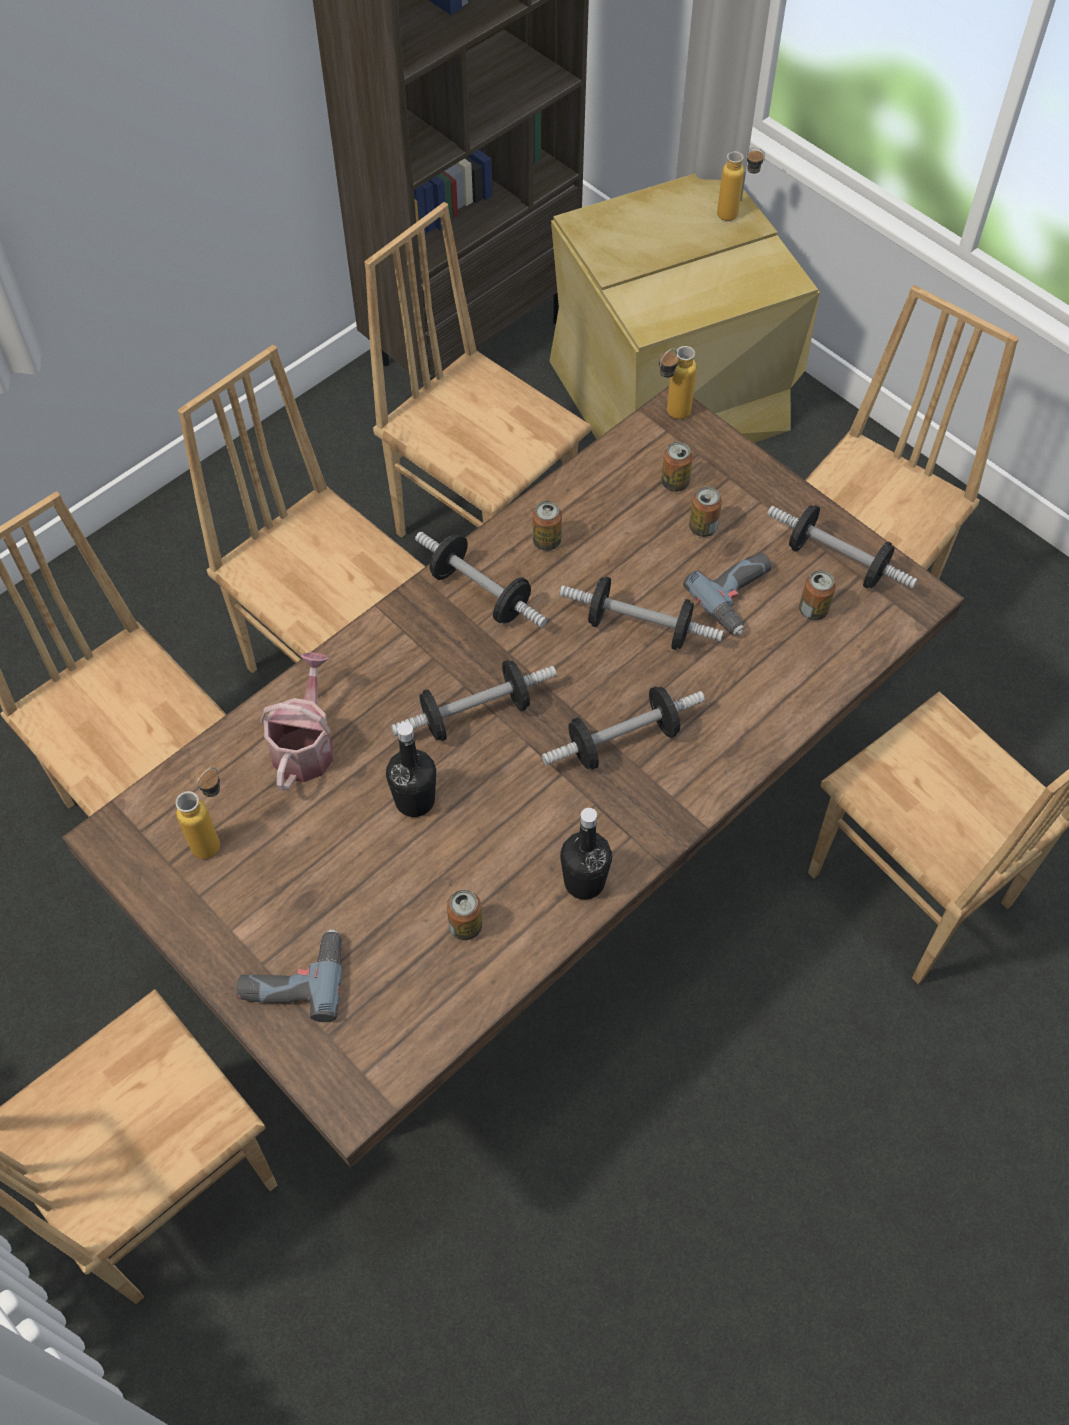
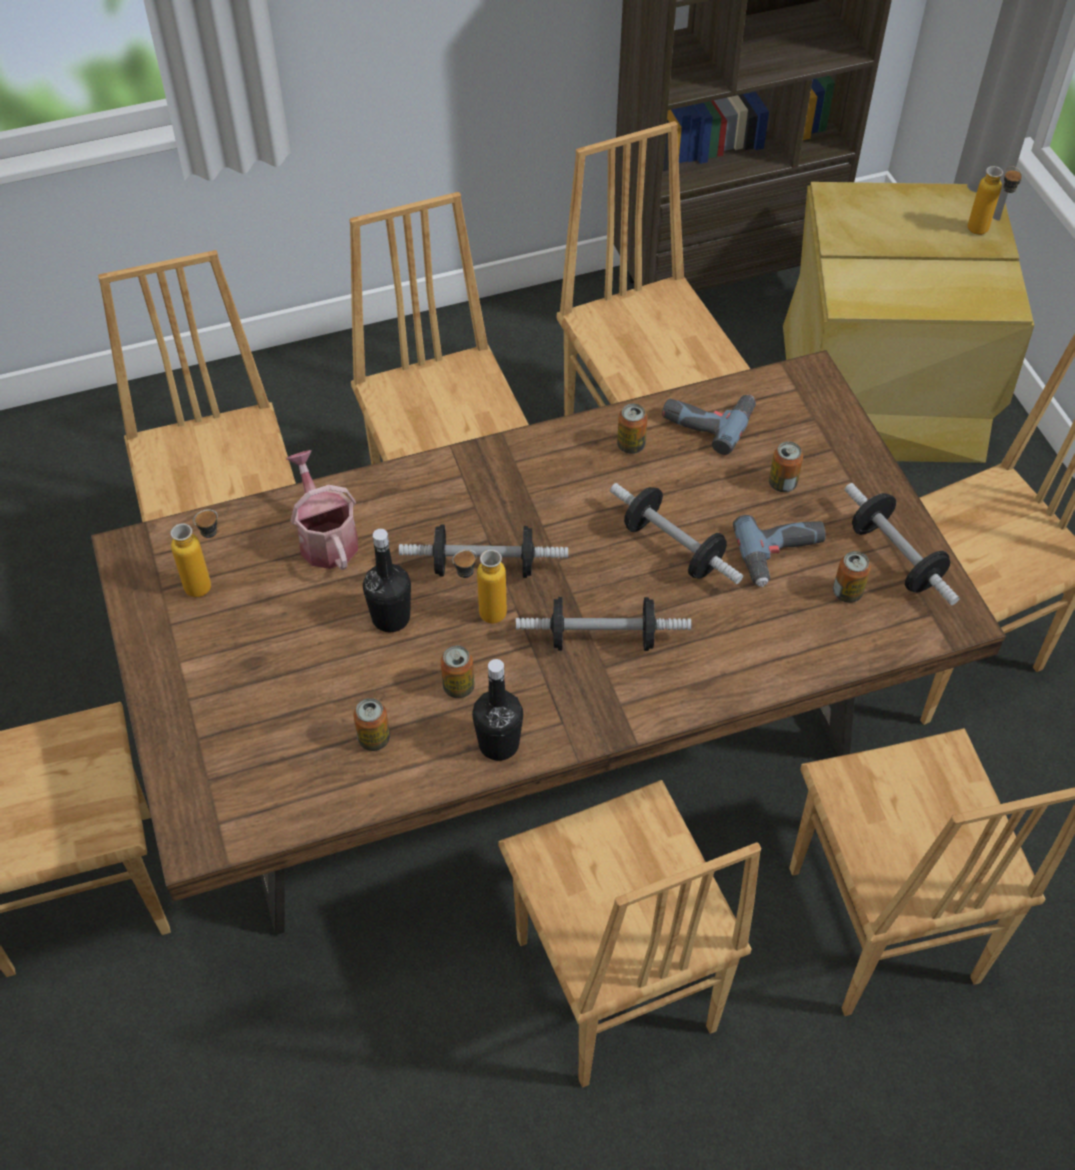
camera: 25 degrees right, 5 degrees down
(293, 976) = (207, 720): power drill -> power drill (708, 419)
(305, 745) = (325, 537): watering can -> watering can turned 60 degrees counterclockwise
(480, 593) = (546, 468): dumbbell -> none
(671, 416) = (807, 378): bottle -> bottle (481, 616)
(675, 483) = (778, 436): can -> can (458, 687)
(712, 1049) = (612, 987): none -> brown chair

